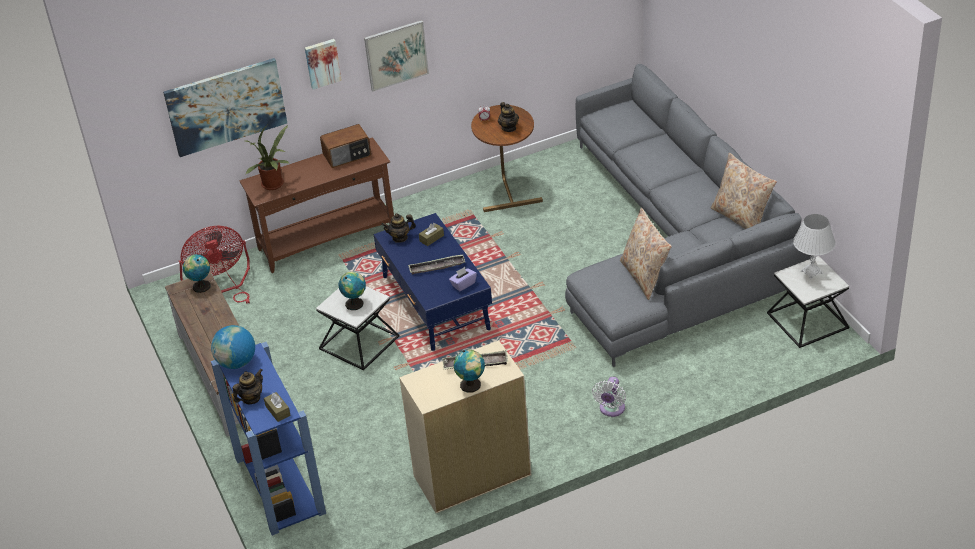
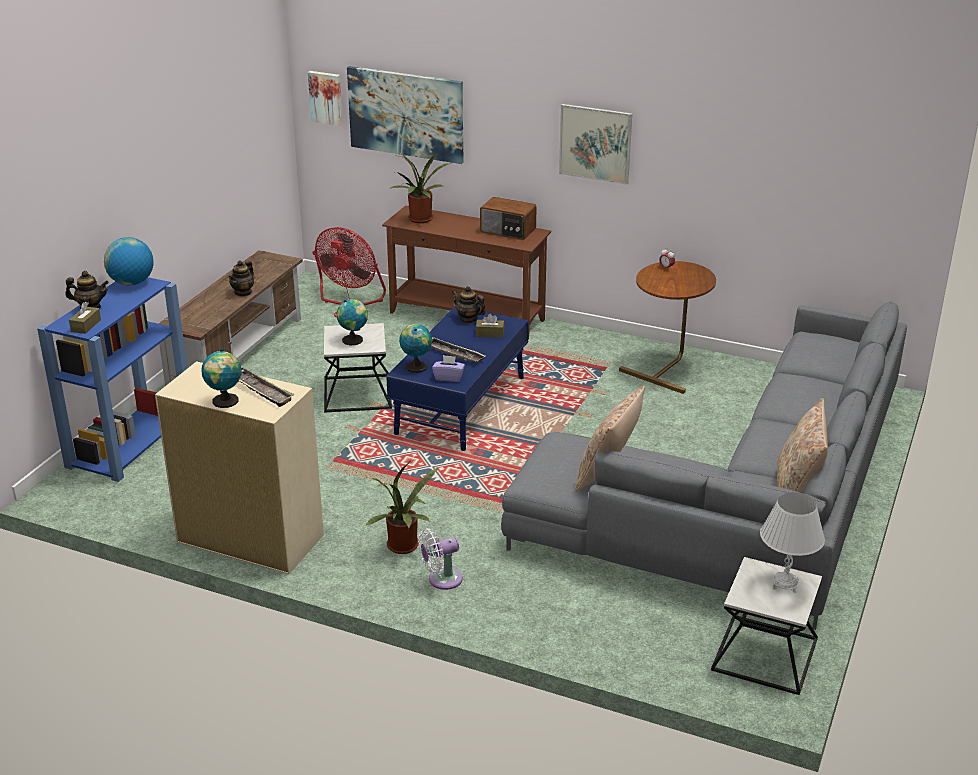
camera: 45 degrees right, 10 degrees down
(200, 286) = (277, 263): globe -> globe (416, 366)
(322, 63) = (512, 112): picture -> picture (326, 97)
(509, 128) = (675, 284): teapot -> teapot (243, 292)
(562, 409) = (404, 547): none -> potted plant

